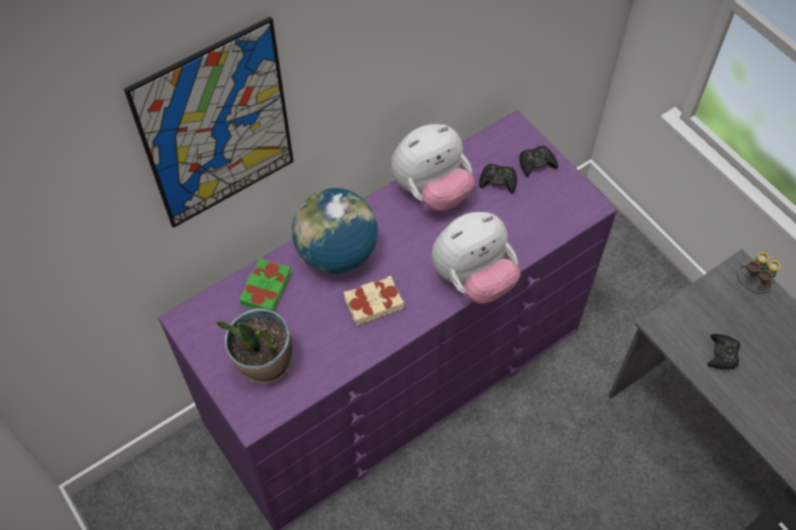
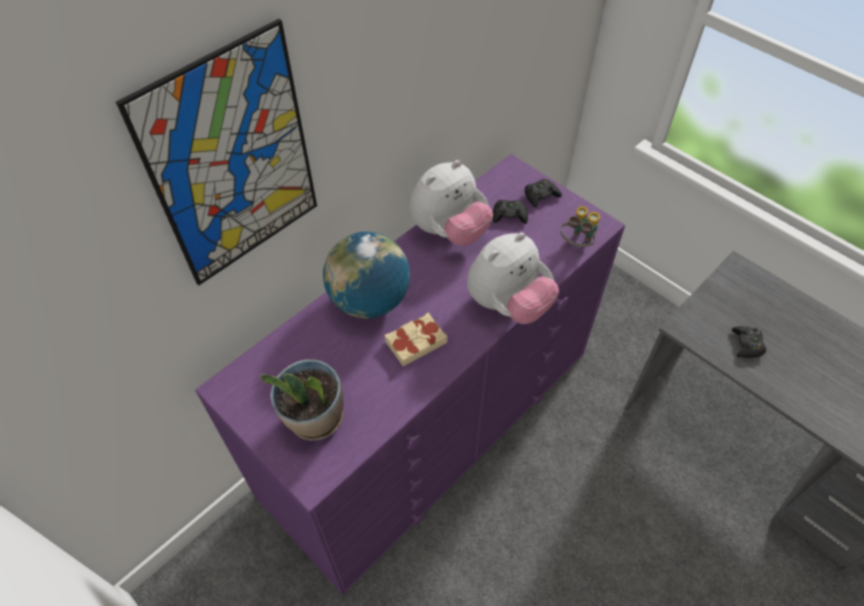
camera: 10 degrees left, 5 degrees down
(265, 288) = (303, 344): green book -> none
(752, 285) = (752, 279): binoculars -> binoculars (577, 243)

